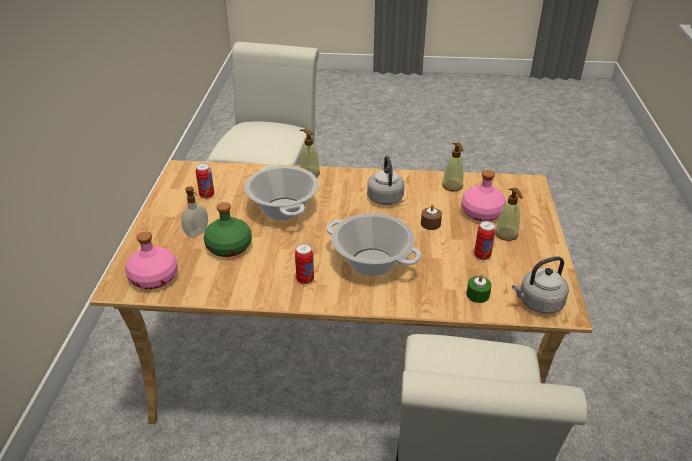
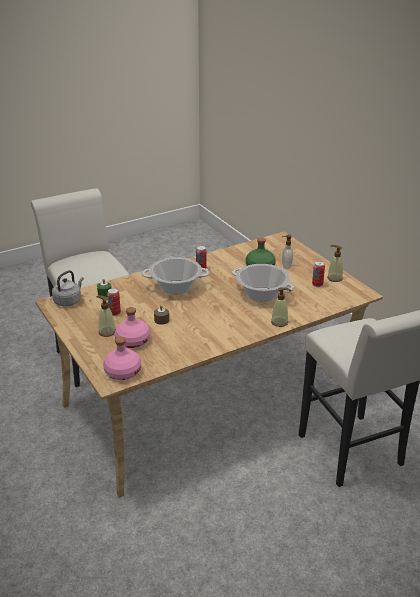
camera: 145 degrees right, 5 degrees down
(154, 277) = (272, 245): pink bottle -> pink bottle (122, 372)
(384, 197) = (209, 326): grey kettle -> none
(452, 186) = (169, 353): soap dispenser -> soap dispenser (334, 278)

